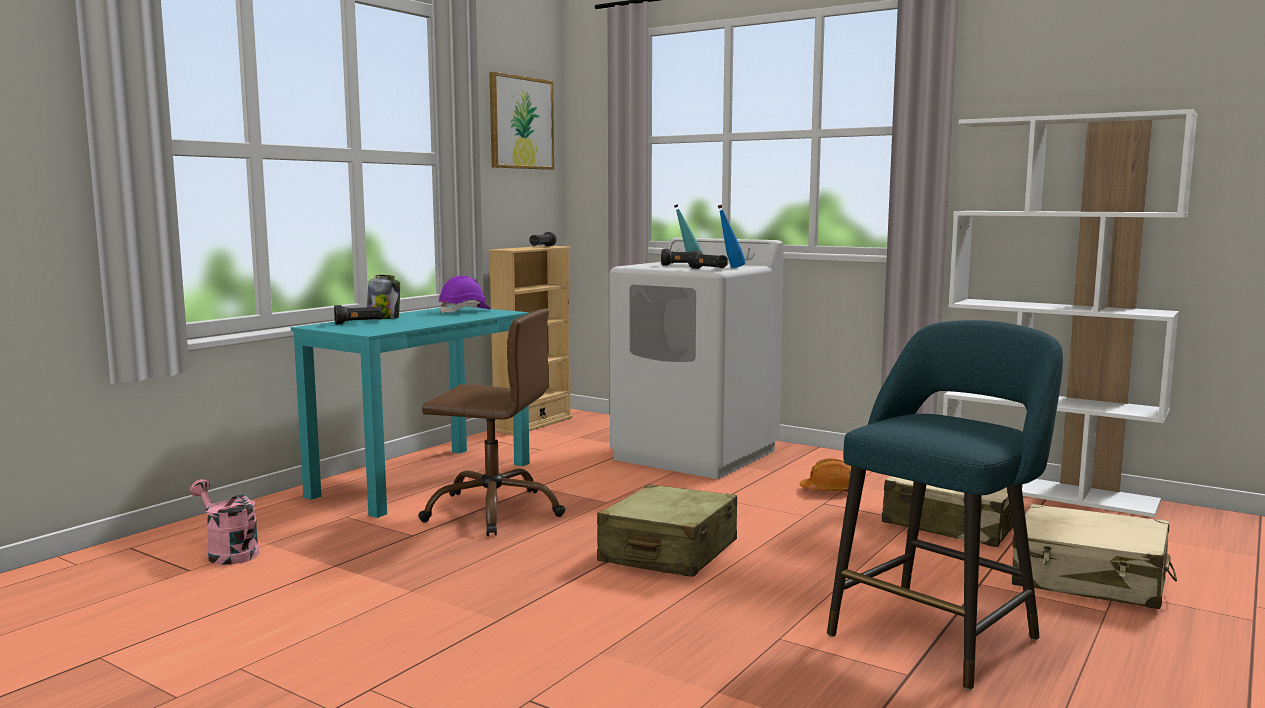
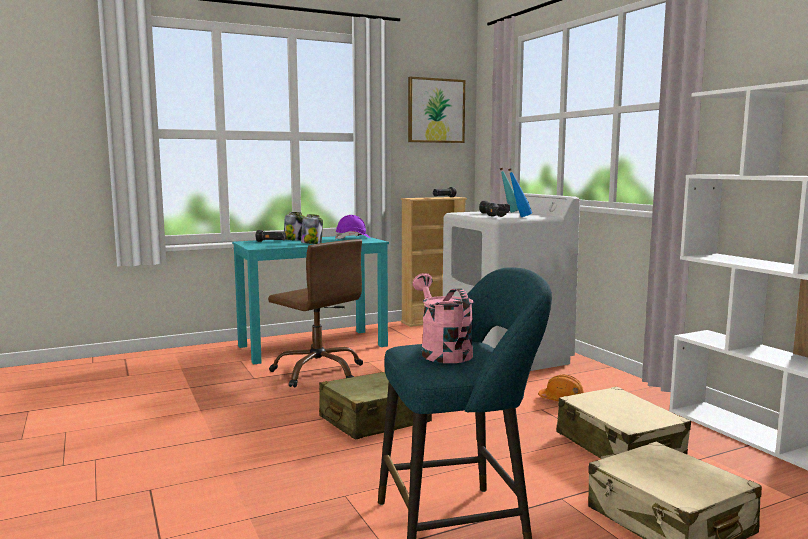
camera: 30 degrees right, 0 degrees up
(228, 553) = (157, 370): pink watering can -> pink watering can (442, 352)
(430, 321) = (312, 243): none -> jar

